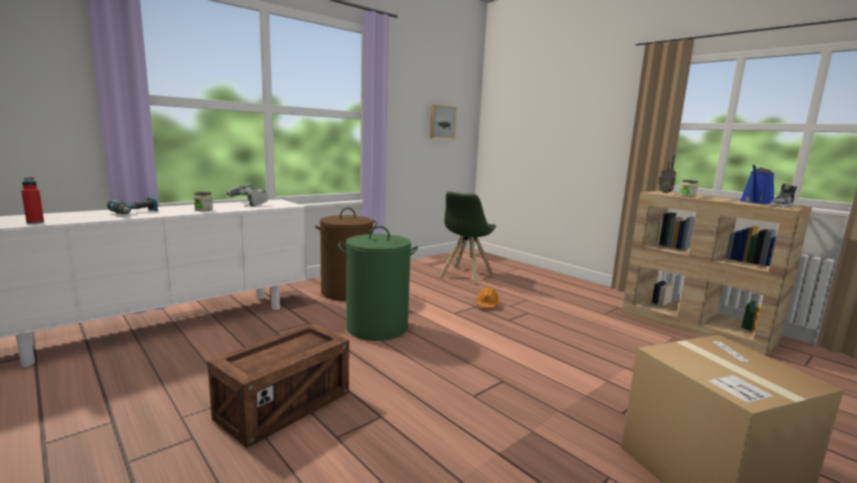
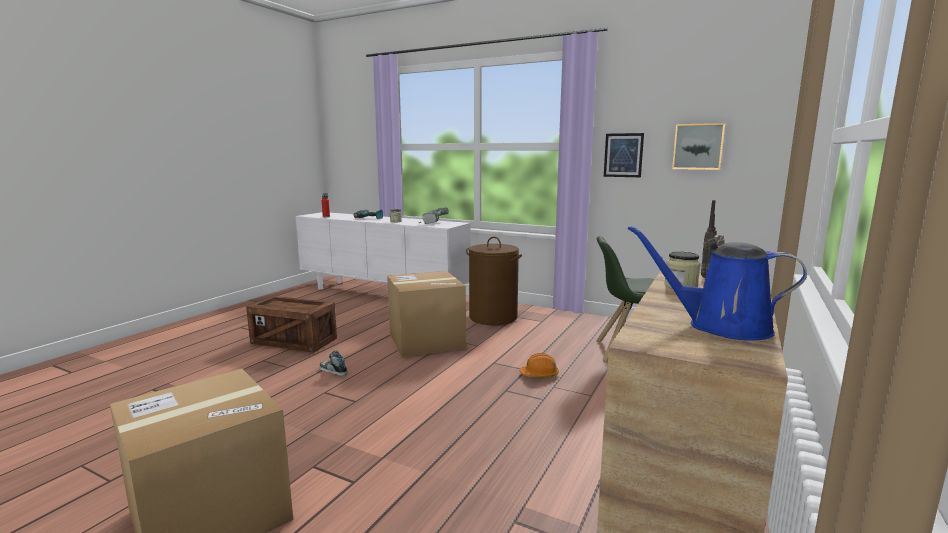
camera: 70 degrees right, 0 degrees up
(377, 328) = (426, 341): green laundry basket -> cardboard box
(401, 126) = (623, 155): none -> picture
(781, 206) = (690, 341): shoe -> shoe (333, 371)

